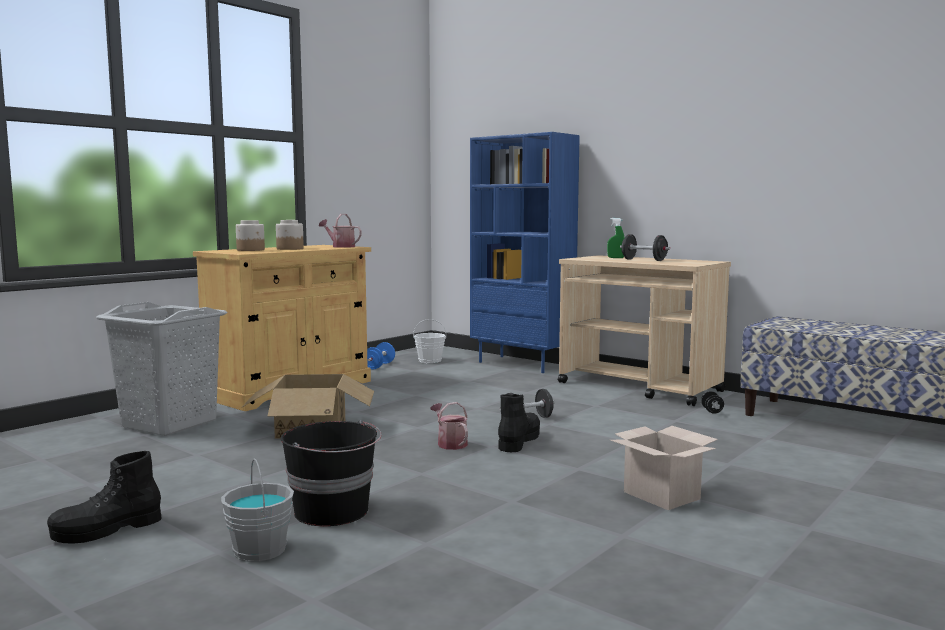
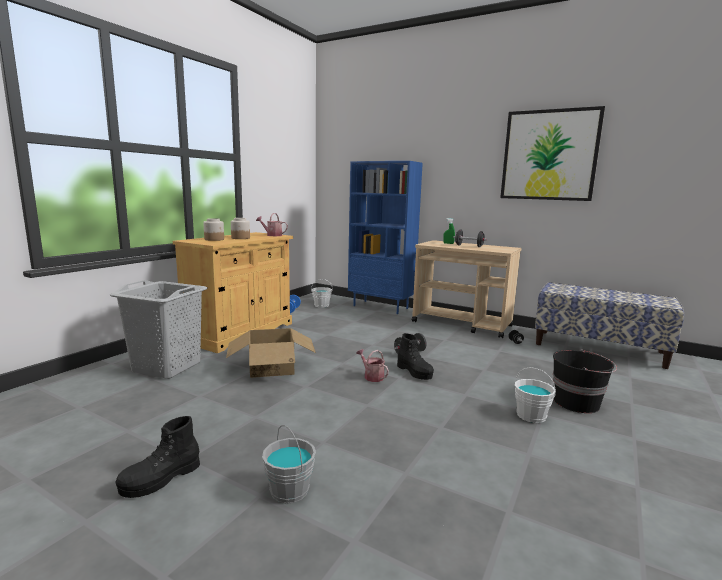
camera: 10 degrees left, 5 degrees up
(333, 511) = (324, 446): black bucket -> black bucket (577, 403)
(519, 441) = (415, 372): black boot -> black boot turned 135 degrees clockwise
(663, 496) = (531, 415): cardboard box -> white bucket
(766, 112) = (549, 155): none -> picture

